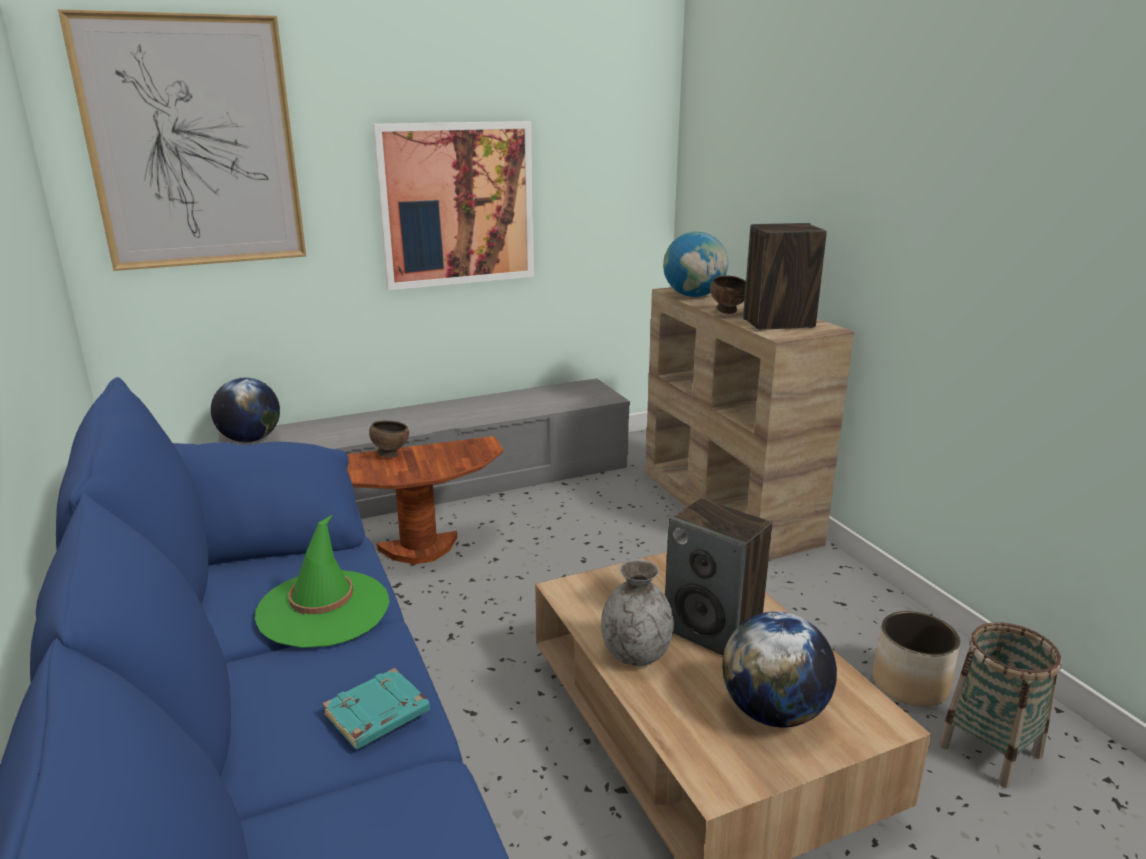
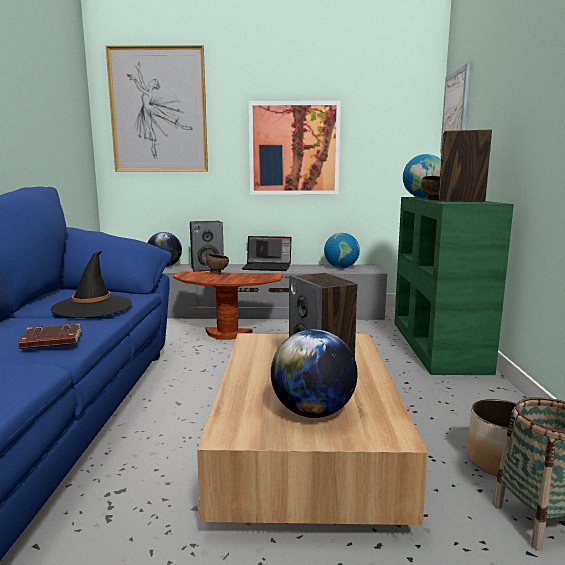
camera: 25 degrees right, 10 degrees down
(324, 609) = (92, 307): green hat -> black hat
(338, 433) = (207, 268): none -> speaker
(377, 716) = (51, 341): turquoise book -> brown book
(437, 412) = (268, 267): none -> laptop
(551, 395) = (341, 267): none -> globe
(635, 654) = (256, 369): grey vase -> none
(711, 147) = (455, 111): none -> picture
(729, 506) = (438, 345): brown bookcase -> green bookcase

